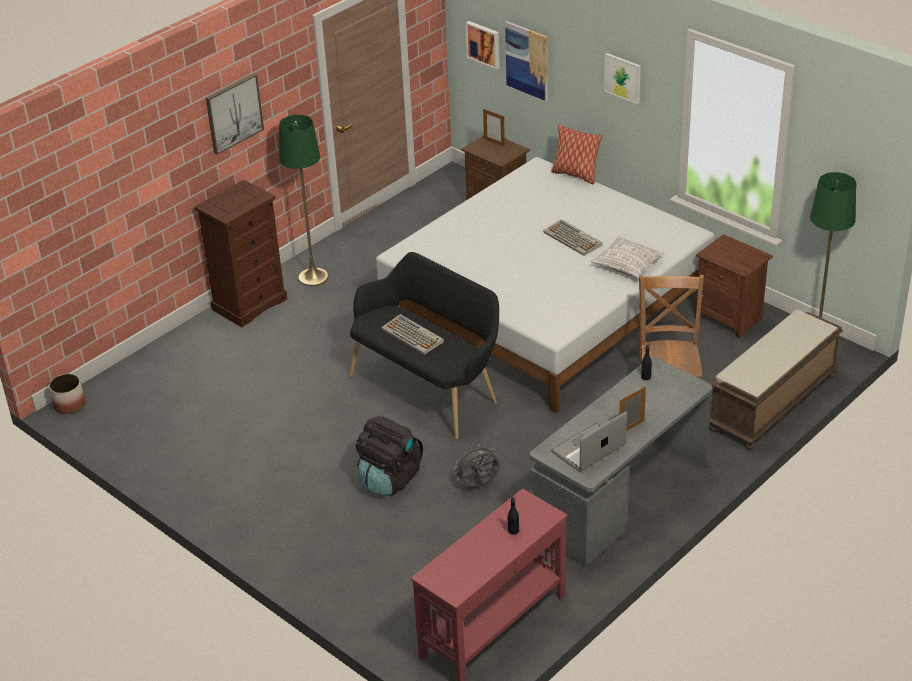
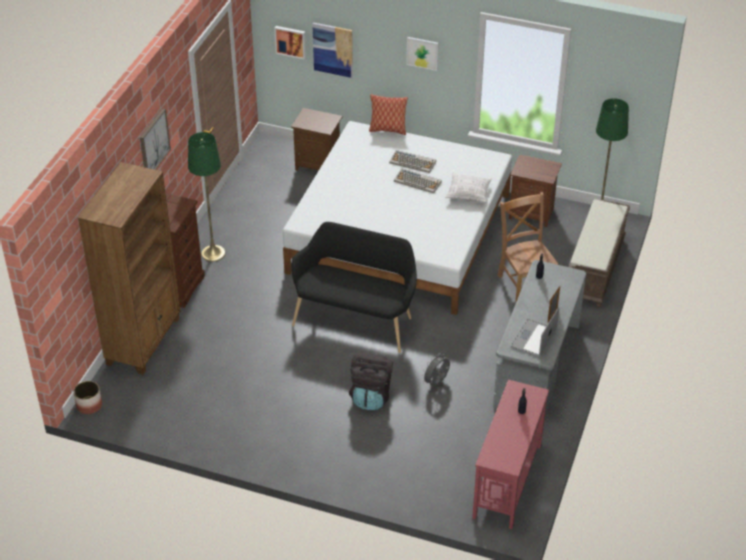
camera: 25 degrees left, 5 degrees up
(174, 352) = (144, 341): none -> brown bookcase
(413, 335) = (348, 285): keyboard -> keyboard (413, 162)
(494, 142) = (312, 116): picture frame -> none

